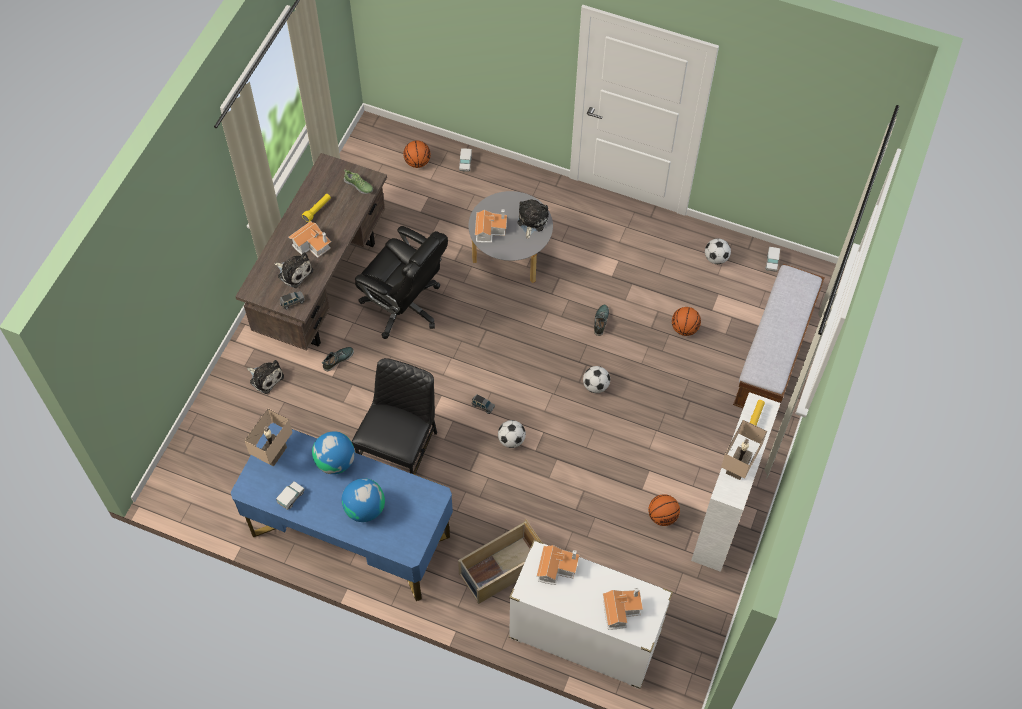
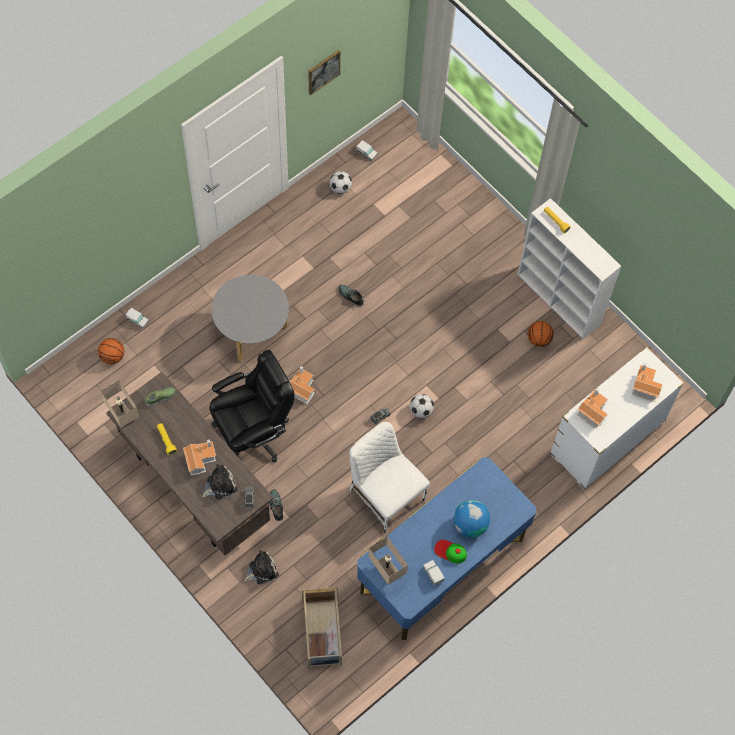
camera: 65 degrees left, 5 degrees up
(324, 503) = (450, 552): none -> cap
(335, 461) = (418, 528): globe -> none
(400, 449) = (385, 495): black chair -> white chair
(490, 230) = (246, 325): toy house -> toy house (301, 388)
(502, 569) = (526, 469): beige storage box -> beige storage box (322, 632)
(531, 221) = (255, 291): plush toy -> none
(595, 386) = (406, 329): football -> none
(684, 328) = (390, 242): basketball -> none
(736, 465) = (585, 251): beige table lamp -> beige table lamp (122, 417)
(763, 119) = (323, 71): none -> picture
(773, 355) = (447, 196): bench -> none

